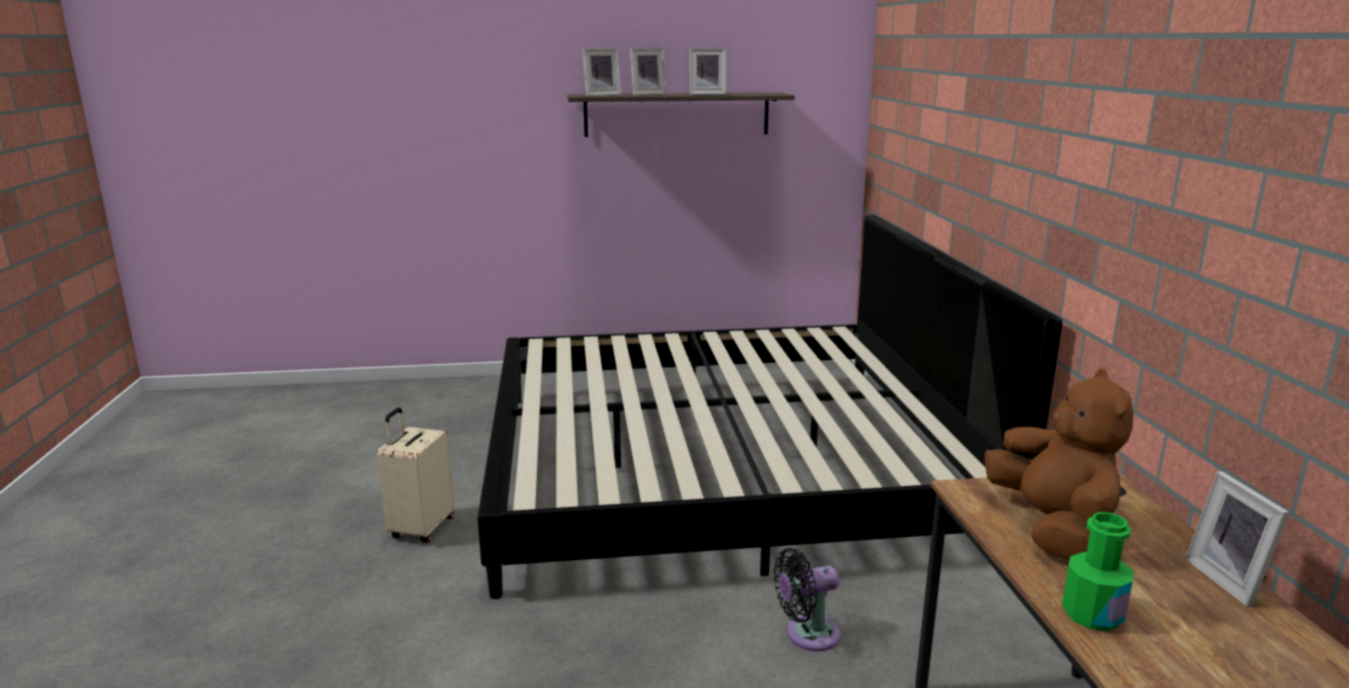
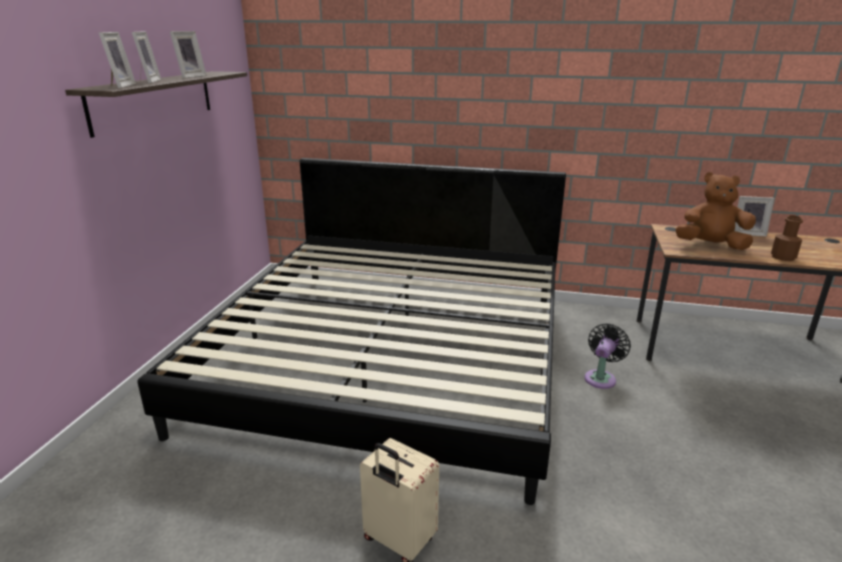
camera: 70 degrees left, 5 degrees up
(807, 635) = (601, 378): black fan -> black fan turned 150 degrees counterclockwise
(1092, 614) = (783, 257): green bottle -> brown bottle

